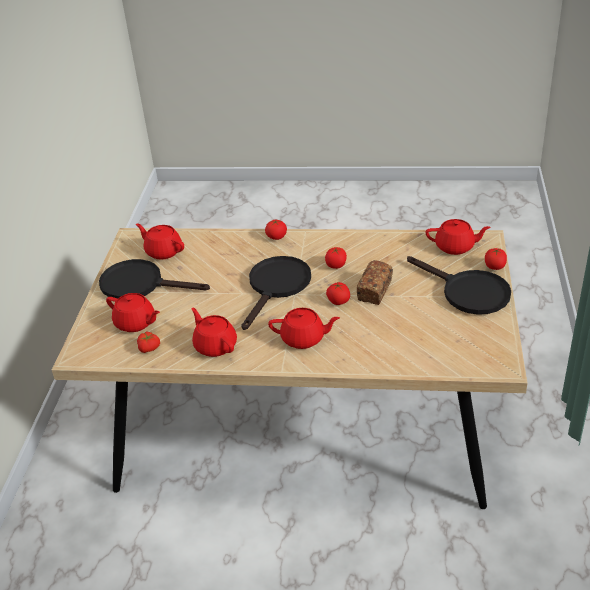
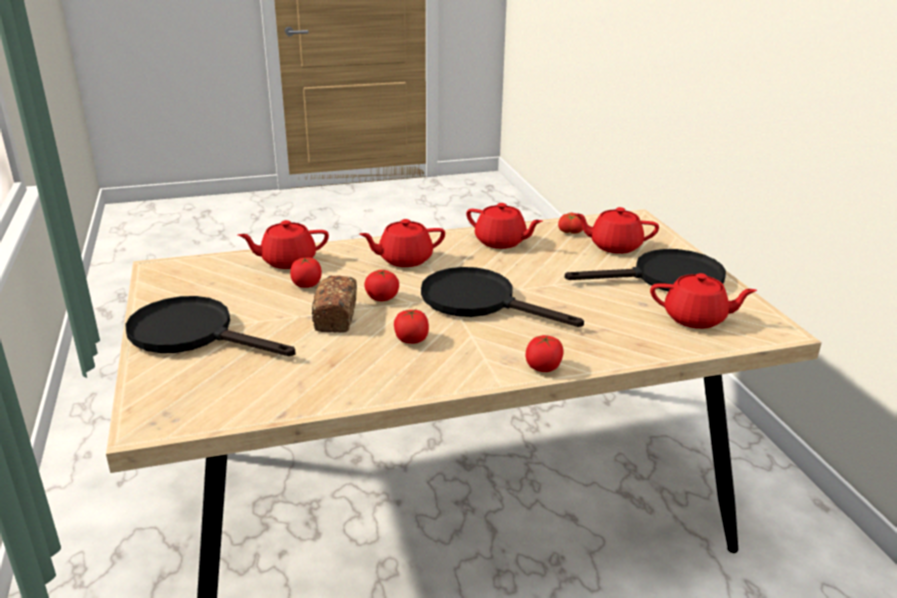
camera: 155 degrees right, 10 degrees down
(277, 287) = (480, 301): black frying pan -> black frying pan turned 120 degrees clockwise
(455, 247) = (209, 400): red teapot -> red teapot (287, 261)
(494, 267) = (141, 376): tomato -> tomato (306, 284)

